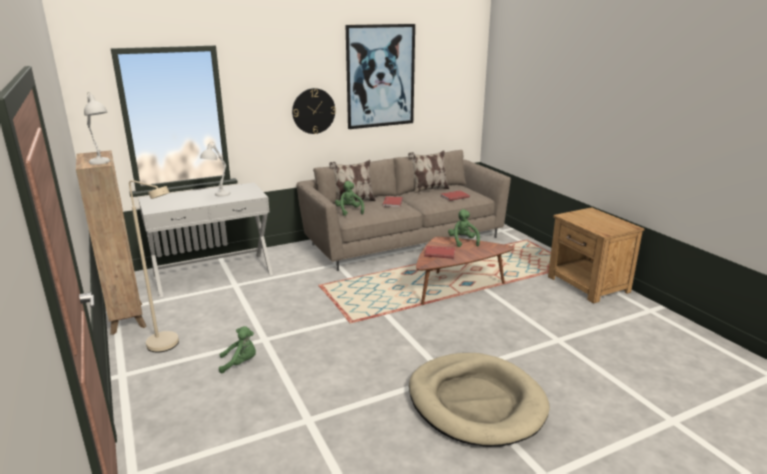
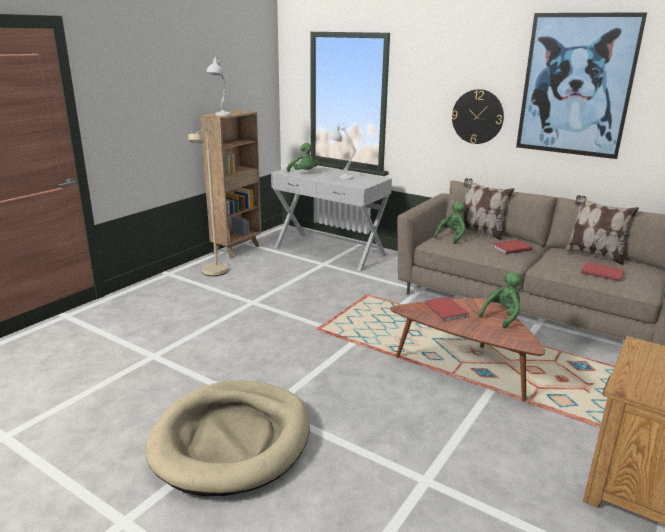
camera: 60 degrees right, 0 degrees up
(240, 363) = (211, 304): green plush toy -> green plush toy (304, 173)

